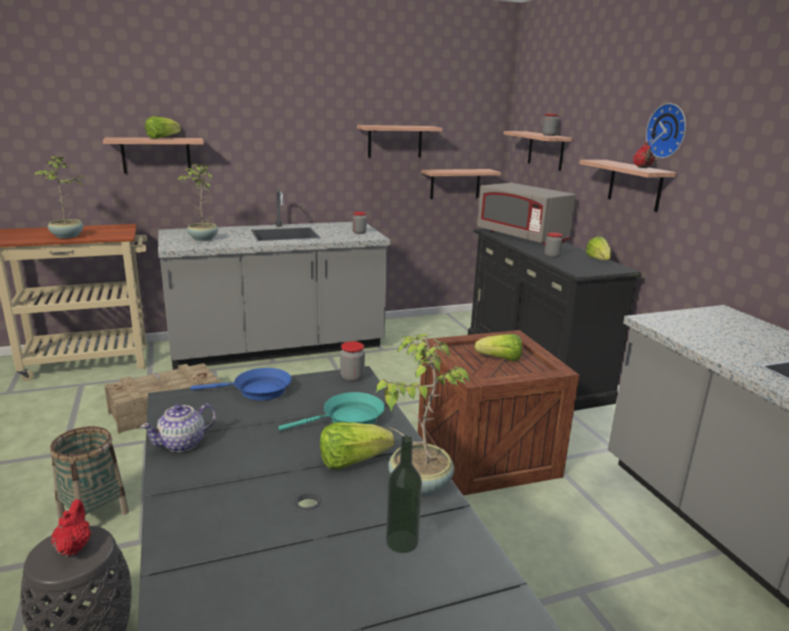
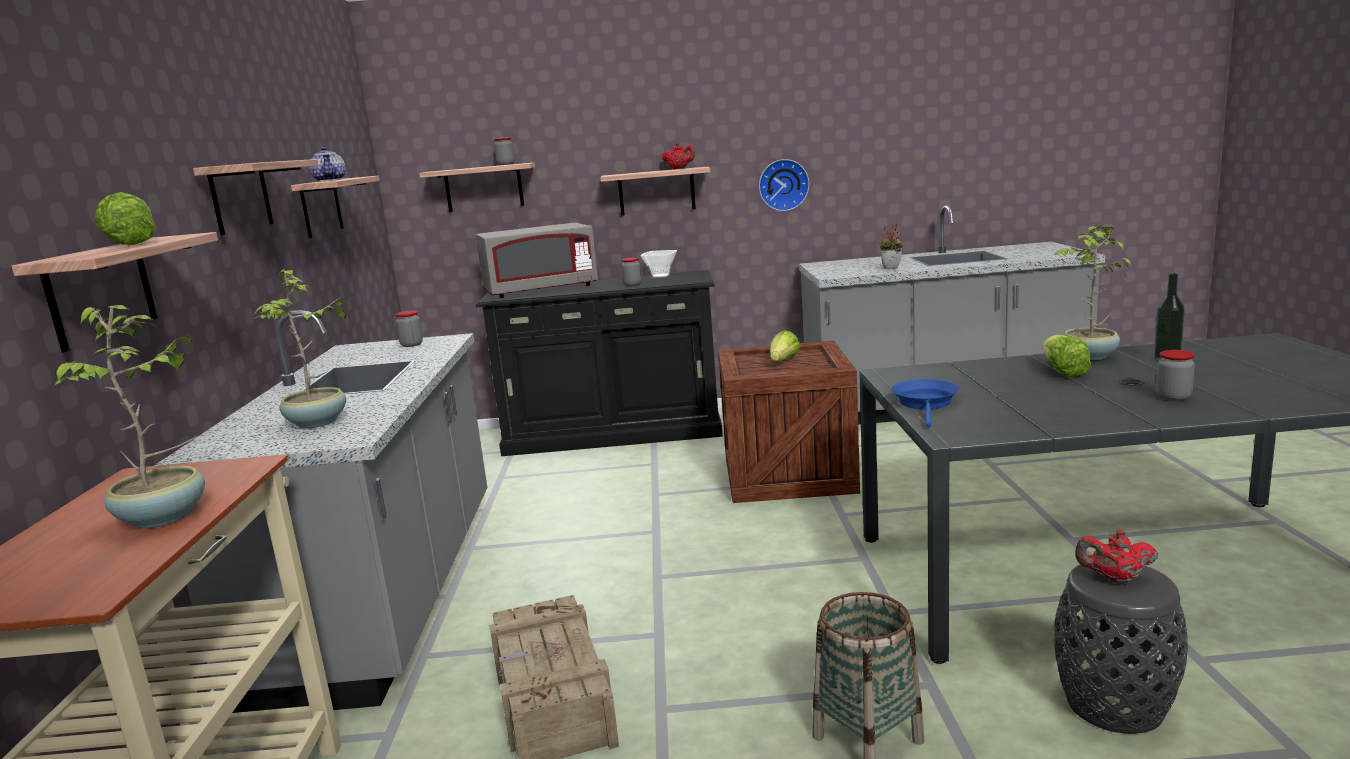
camera: 70 degrees left, 5 degrees down
(183, 444) = (1055, 423): teapot -> teapot (330, 180)
(348, 419) = (985, 374): turquoise frying pan -> none
(352, 377) = (890, 374): jar -> jar (1173, 397)
(455, 183) = (369, 263): shelf -> shelf (241, 197)
(598, 260) = (660, 276): lettuce -> bowl
(668, 131) = (684, 130): wall clock -> wall clock (783, 185)
(718, 346) = (891, 268): none -> potted plant

